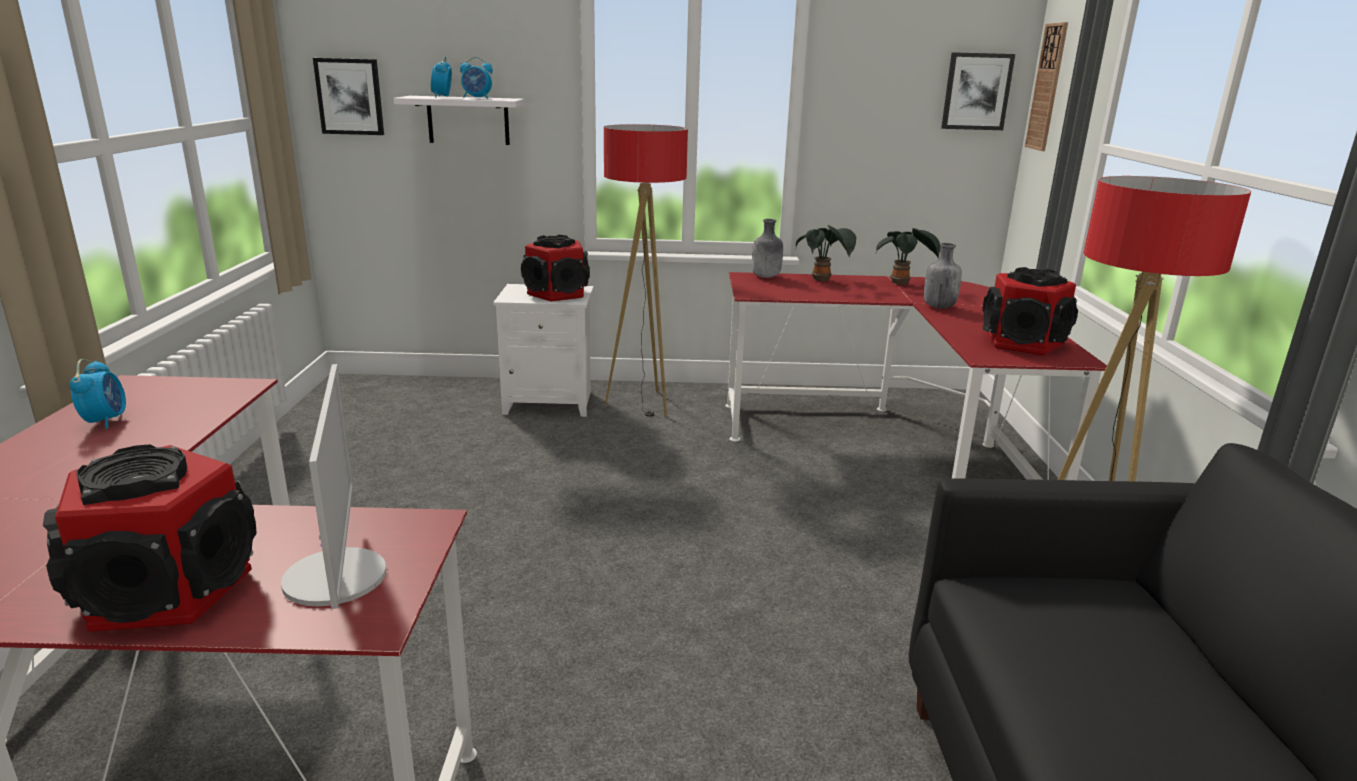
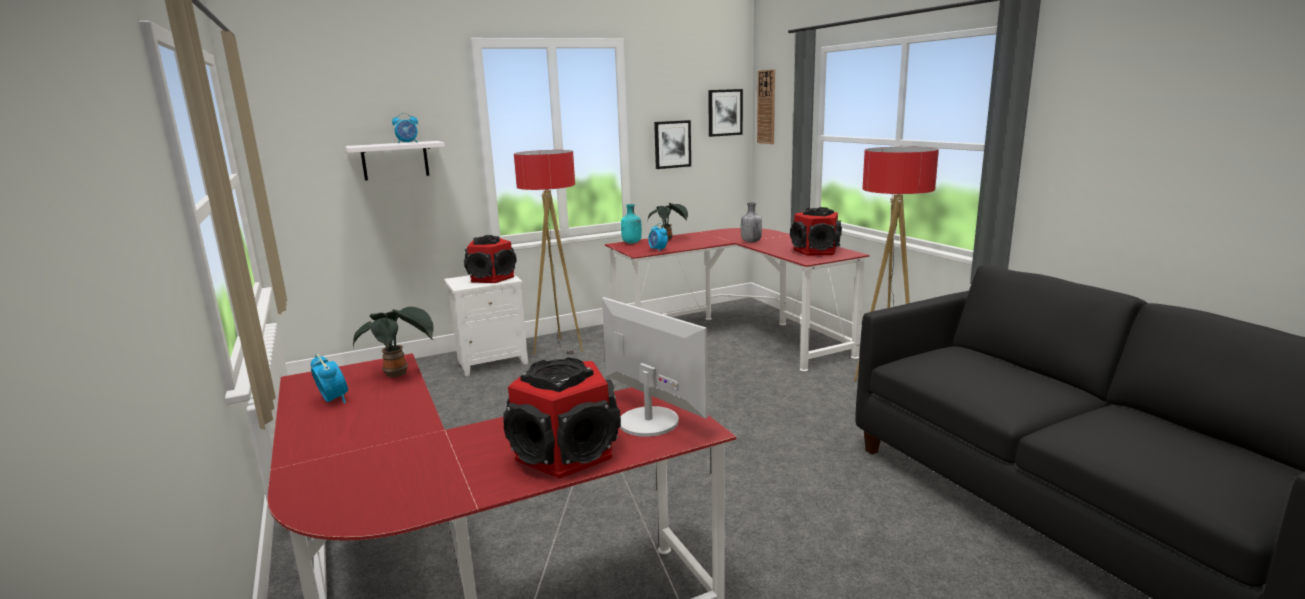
camera: 25 degrees left, 5 degrees down
(350, 96) = (293, 151): picture -> picture (672, 144)
(442, 97) = (379, 144): alarm clock -> alarm clock (658, 250)
(766, 277) = (632, 243): grey bottle -> turquoise bottle
(902, 283) = (714, 234): potted plant -> potted plant (399, 374)

